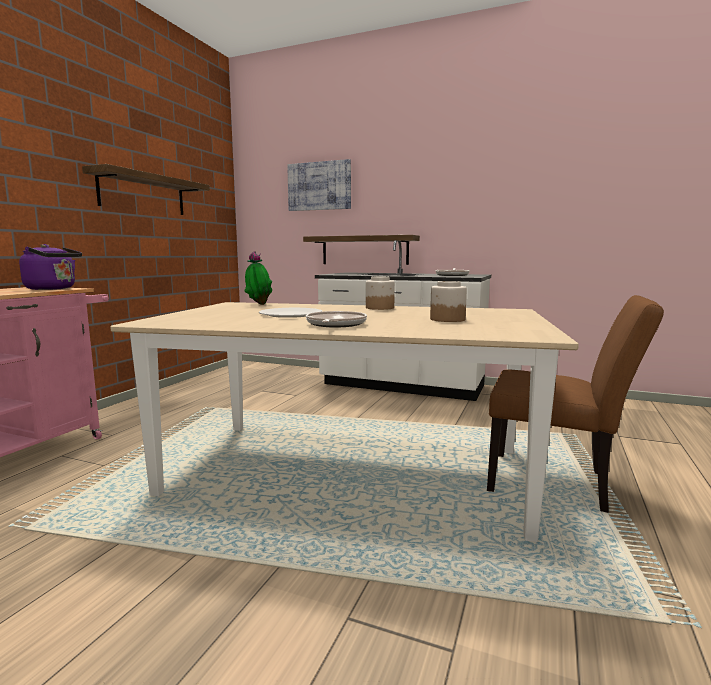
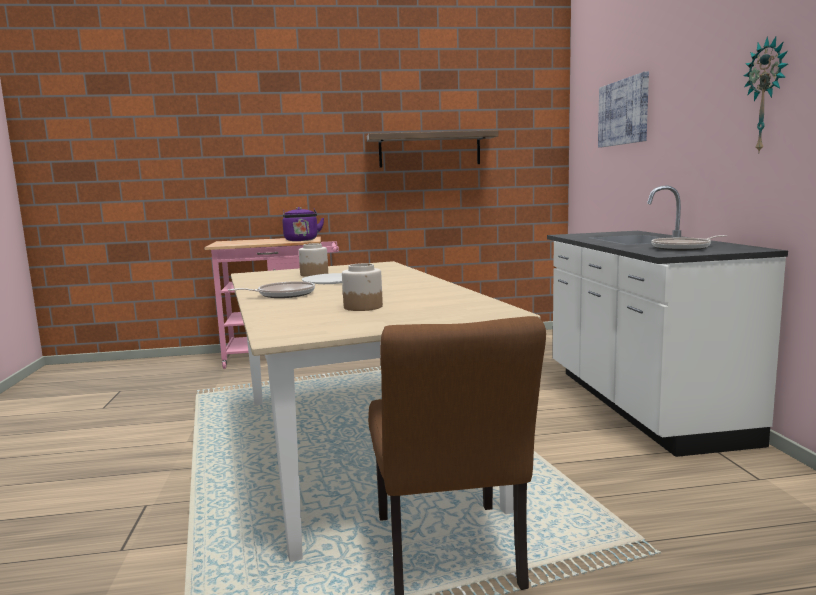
camera: 60 degrees right, 0 degrees up
(258, 304) = (387, 267): potted plant -> none
(364, 250) = (656, 200): shelf -> none
(379, 308) = (424, 285): jar -> jar (314, 274)
(468, 188) = (767, 96): none -> wall clock

